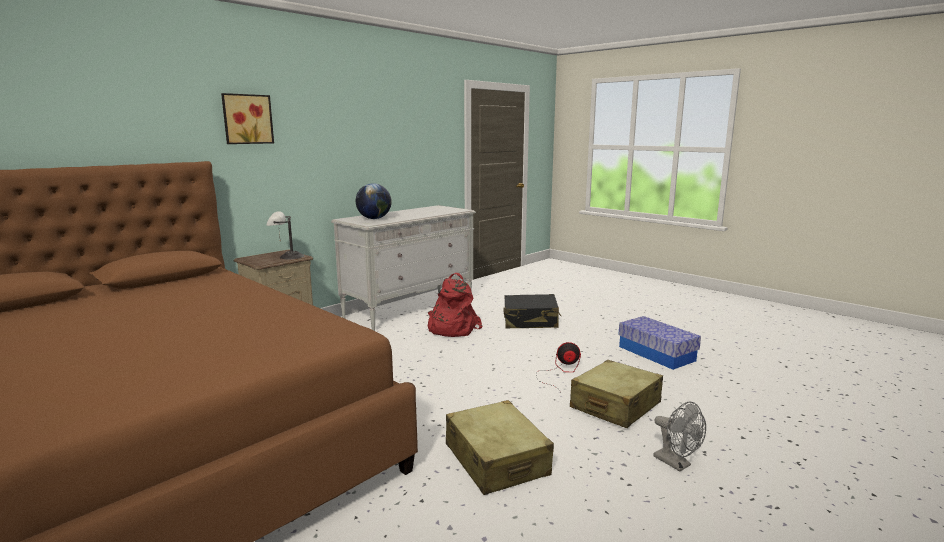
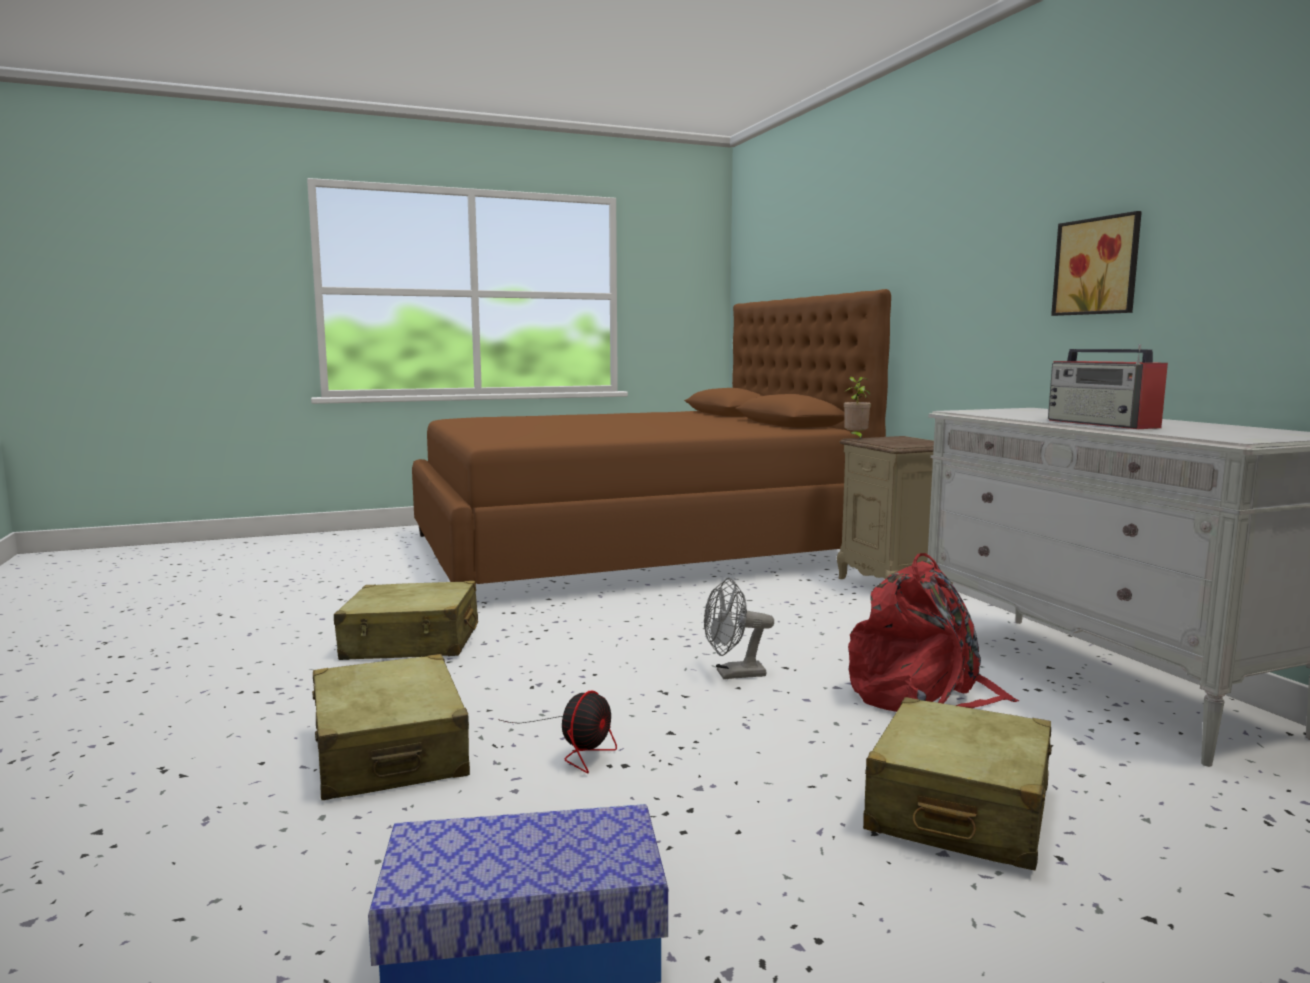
camera: 115 degrees right, 5 degrees down
(247, 119) = (949, 221): picture -> picture (1099, 266)
(259, 263) = (856, 438): none -> potted plant
(286, 257) = (896, 443): table lamp -> none
(374, 218) = (1032, 413): globe -> none
(424, 214) = (1103, 424): none -> radio
(530, 321) = (959, 810): black suitcase -> beige suitcase
(677, 464) = (197, 735): grey fan -> grey fan (733, 674)

